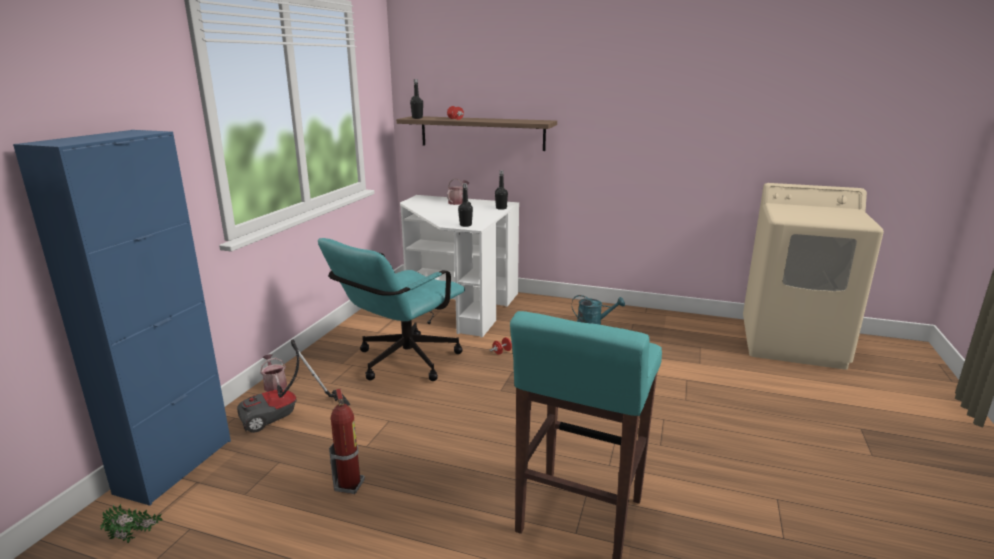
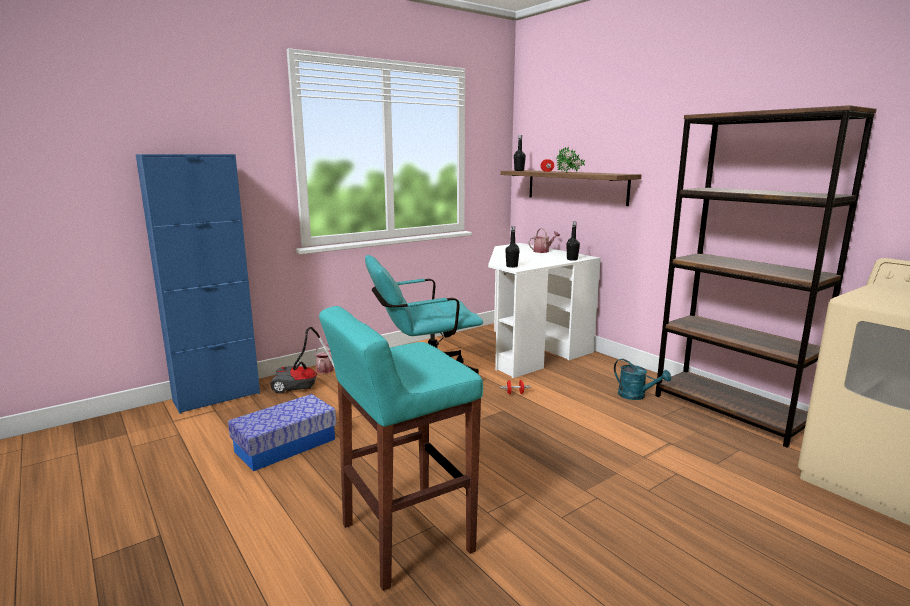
camera: 35 degrees right, 5 degrees down
(135, 539) = (152, 428): potted plant -> potted plant (569, 172)
(350, 485) = (285, 445): fire extinguisher -> storage box
(664, 319) = (729, 411): none -> brown bookcase

